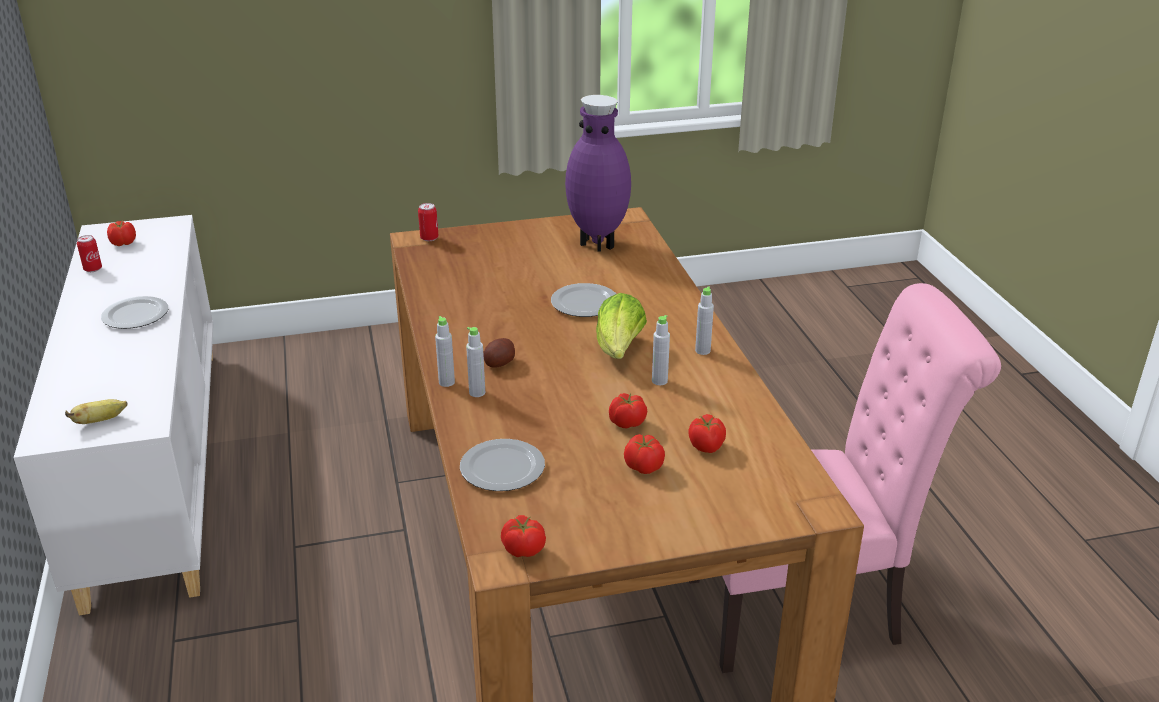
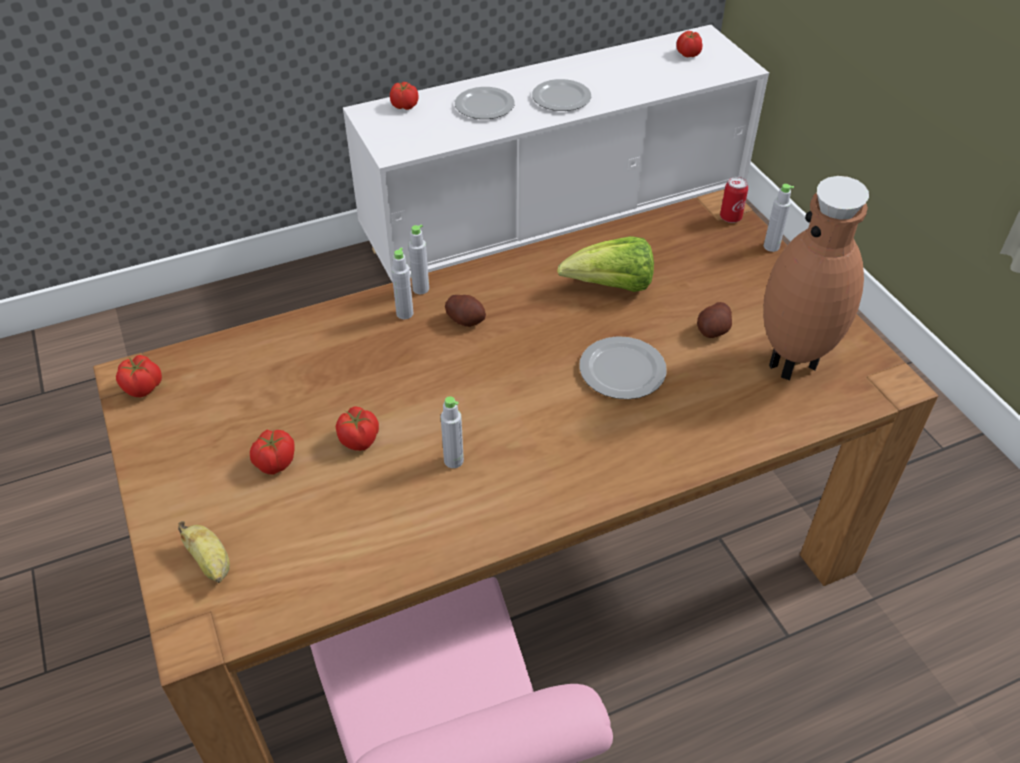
camera: 80 degrees right, 15 degrees up
(93, 269) = (632, 54): can -> none
(100, 421) = (395, 129): banana -> banana (211, 563)
(504, 468) = (272, 355): plate -> plate (485, 106)
(555, 264) = (713, 330): none -> potato
(598, 243) = (794, 363): purple vase -> brown vase
(619, 350) = (517, 416): lettuce -> lettuce (611, 287)
(702, 351) = (535, 498): grey bottle -> grey bottle (771, 246)
(706, 446) = (318, 516): tomato -> tomato (405, 106)

